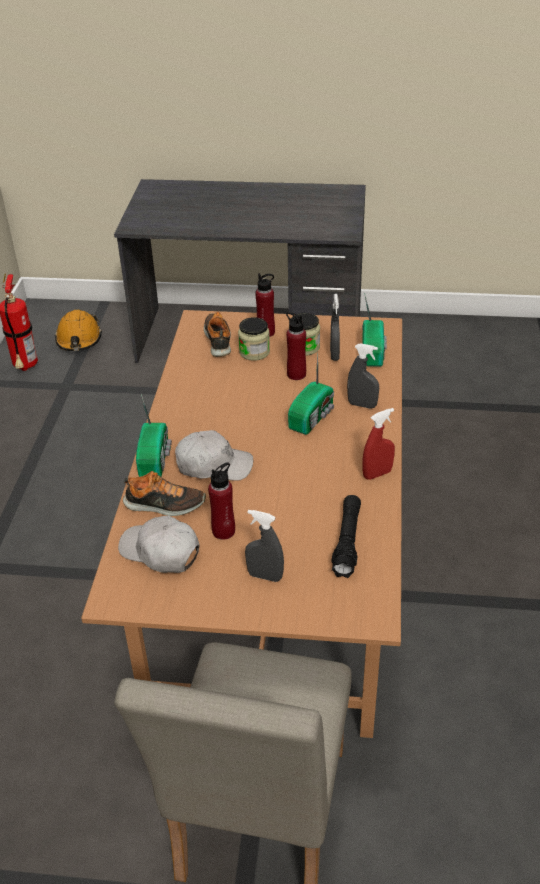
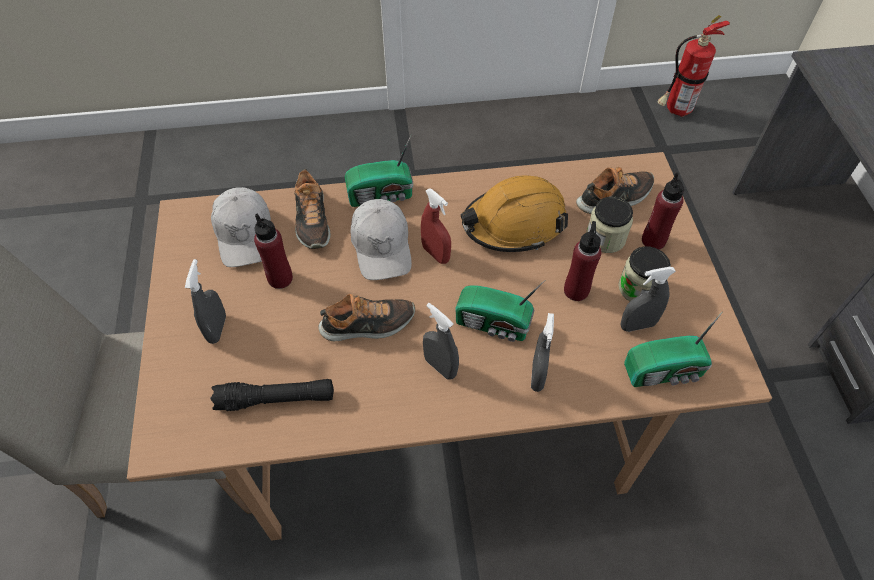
camera: 75 degrees right, 15 degrees up
(79, 339) = (743, 135): orange hard hat -> orange hard hat (514, 223)
(160, 552) = (245, 234): white cap -> white cap turned 150 degrees clockwise
(291, 482) = (368, 325): none -> shoe
(342, 449) = (440, 367): none -> grey spray bottle
(377, 474) = (401, 414): red spray bottle -> red spray bottle (435, 254)

